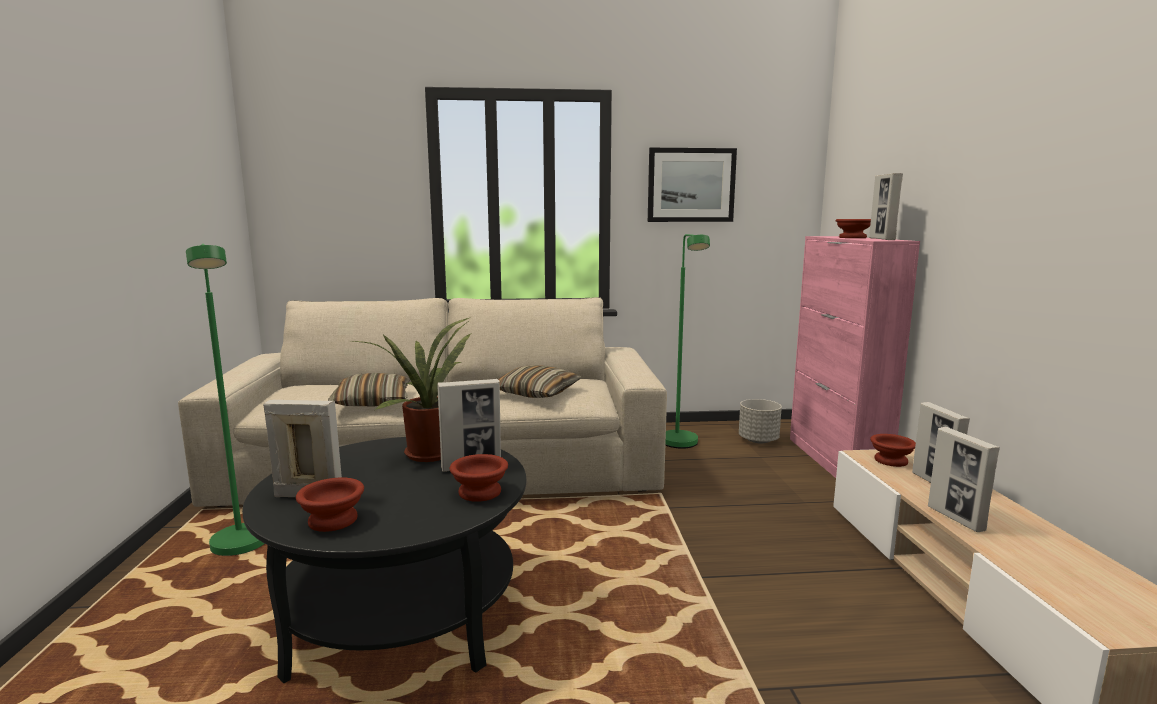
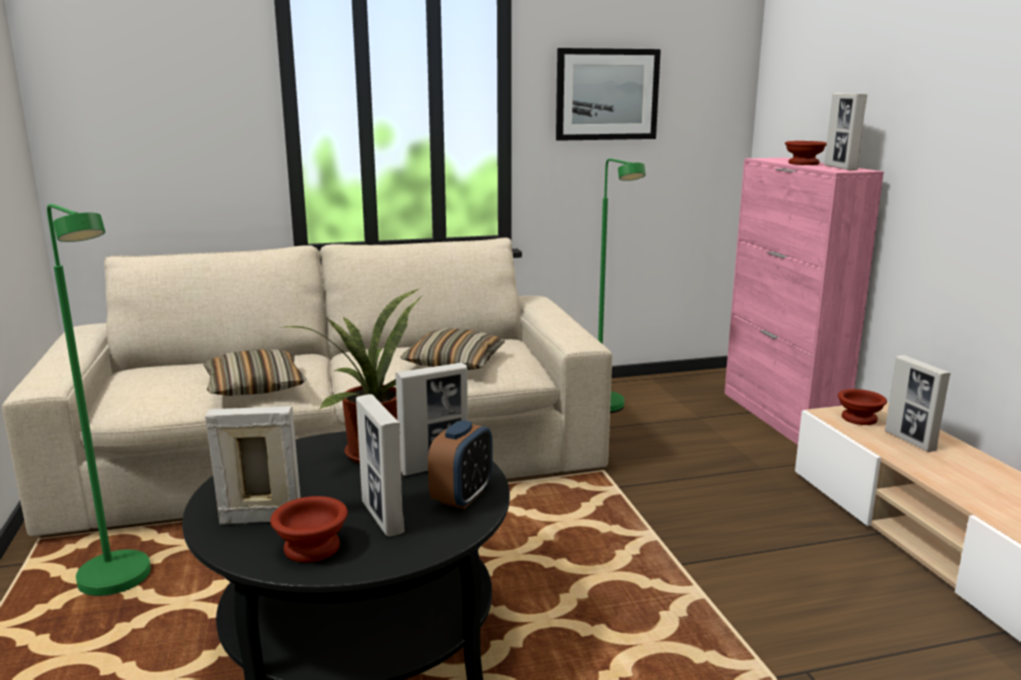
camera: 10 degrees left, 5 degrees up
(480, 491) = (462, 497): brown bowl -> alarm clock
(758, 440) = (691, 397): grey planter -> none
(955, 518) = (942, 480): picture frame -> picture frame (382, 517)

